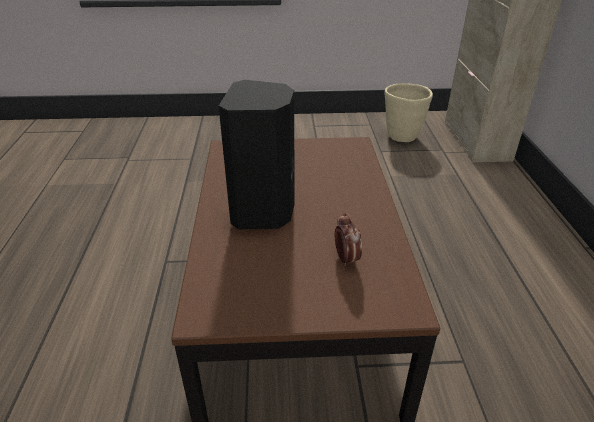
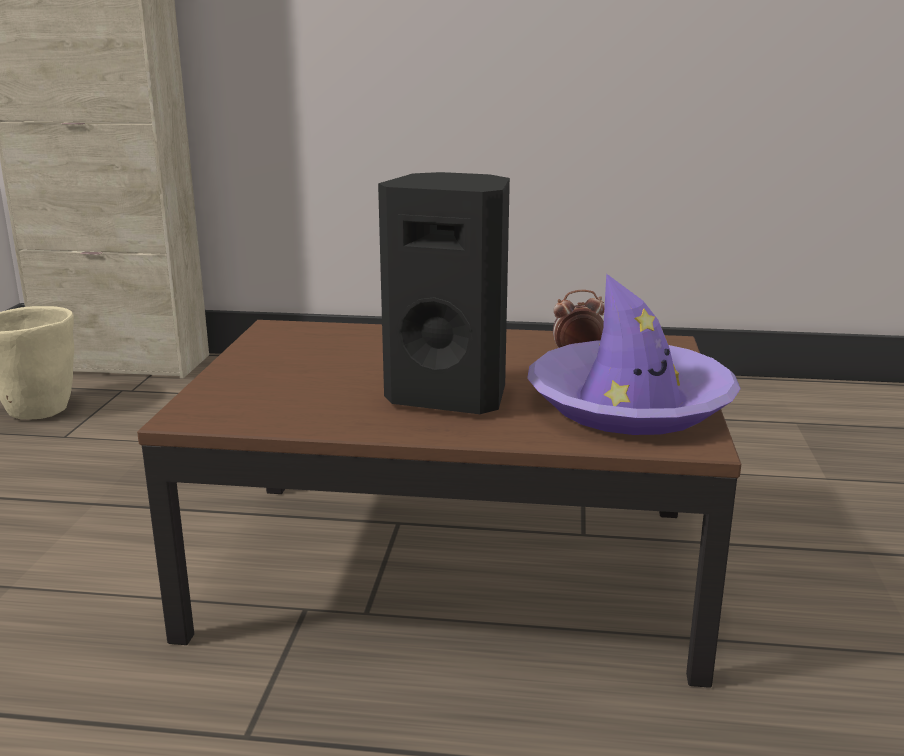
camera: 80 degrees left, 15 degrees down
(263, 285) = (629, 404): none -> purple hat

